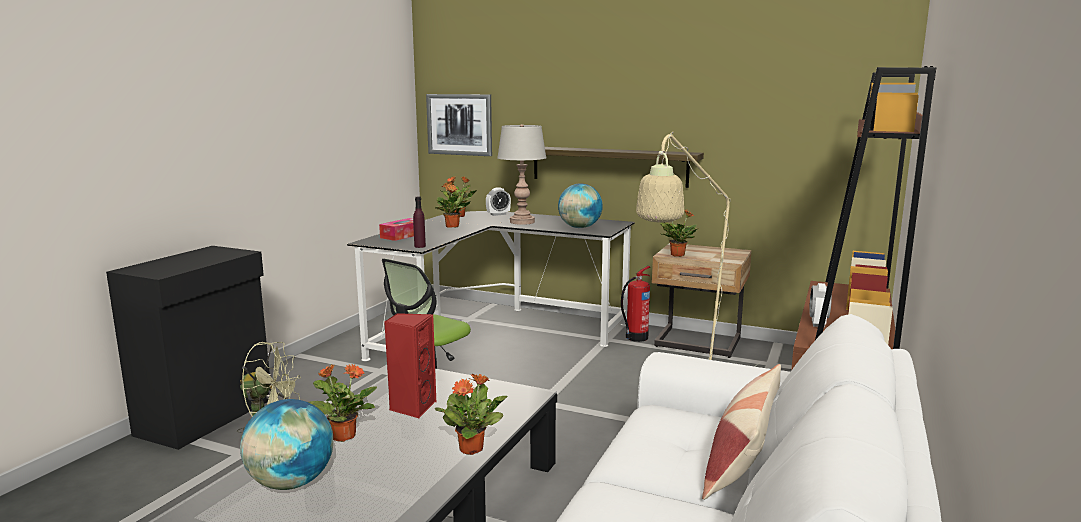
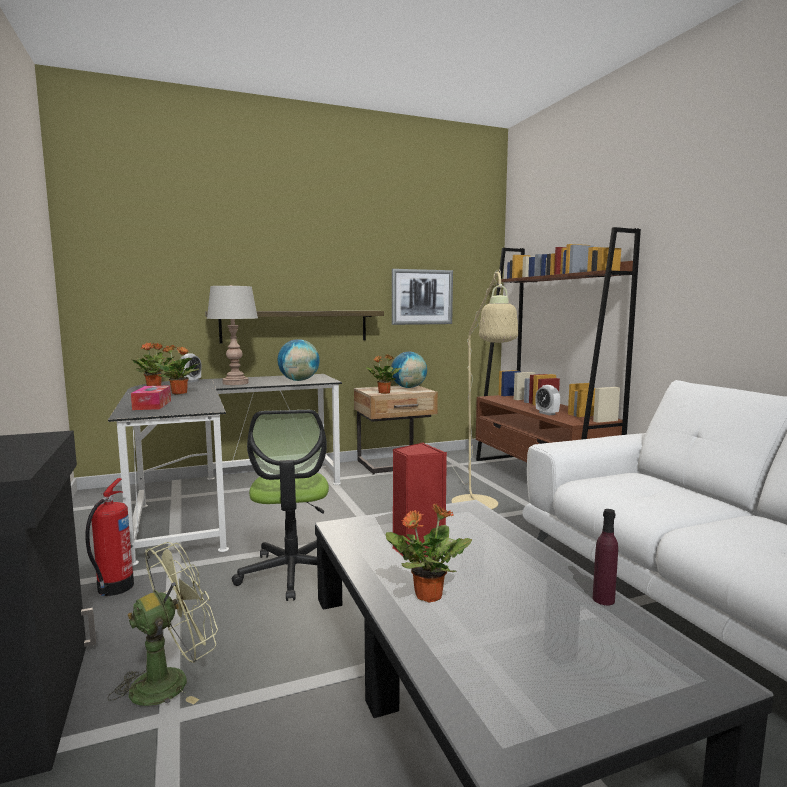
camera: 45 degrees left, 5 degrees down
(291, 483) = (498, 653): globe -> globe (408, 387)
(420, 246) = (207, 408): purple bottle -> purple bottle (603, 599)
(459, 124) = (122, 290): picture -> picture (422, 297)
(472, 448) = (537, 554): potted plant -> none
(635, 338) = (348, 473): fire extinguisher -> fire extinguisher (113, 588)
(742, 459) = (687, 488): pillow -> none

